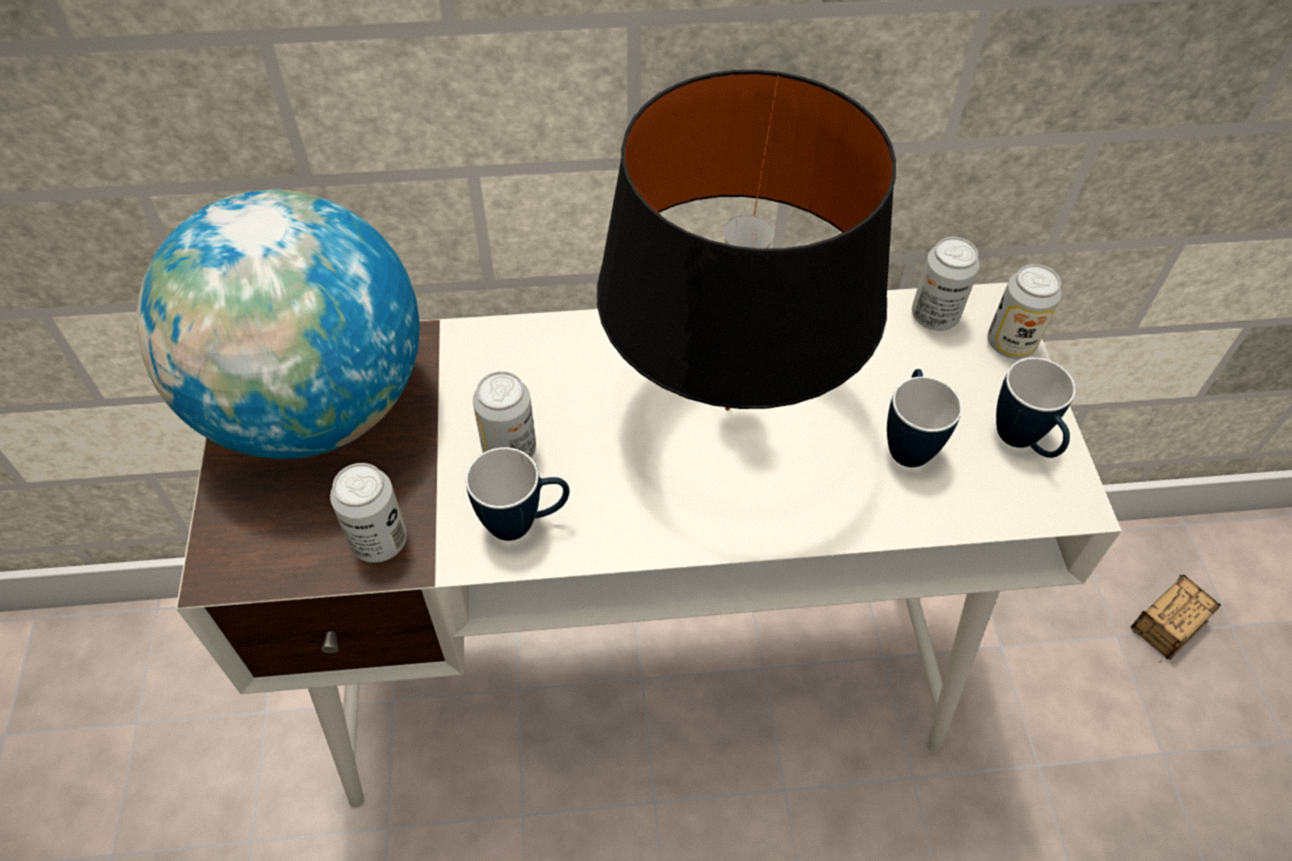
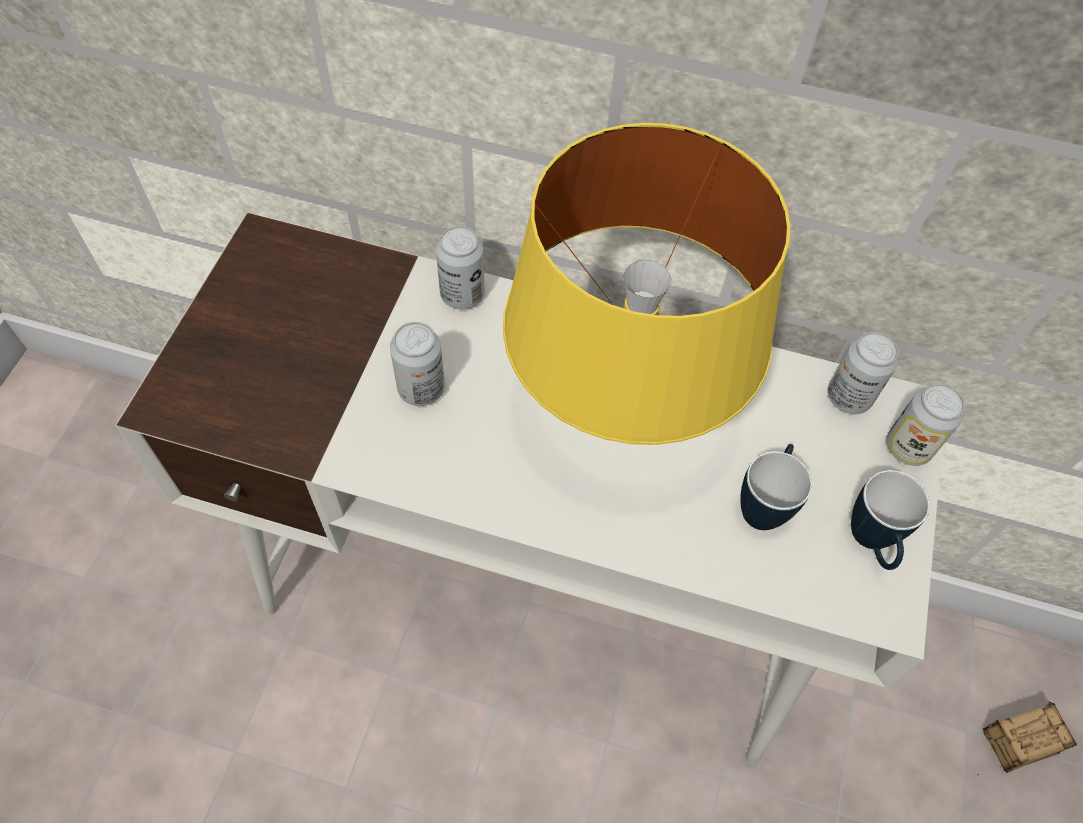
camera: 20 degrees right, 5 degrees up
(314, 406) = (287, 297): globe -> none
(379, 541) = (285, 427): can -> can (462, 295)
(524, 523) = (404, 455): mug -> none
(727, 409) = (619, 417): black table lamp -> yellow table lamp

